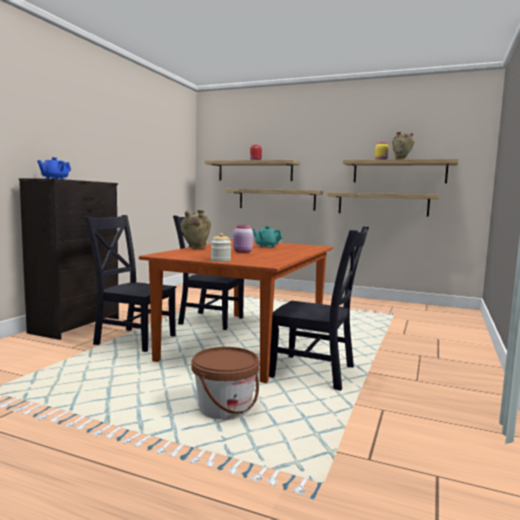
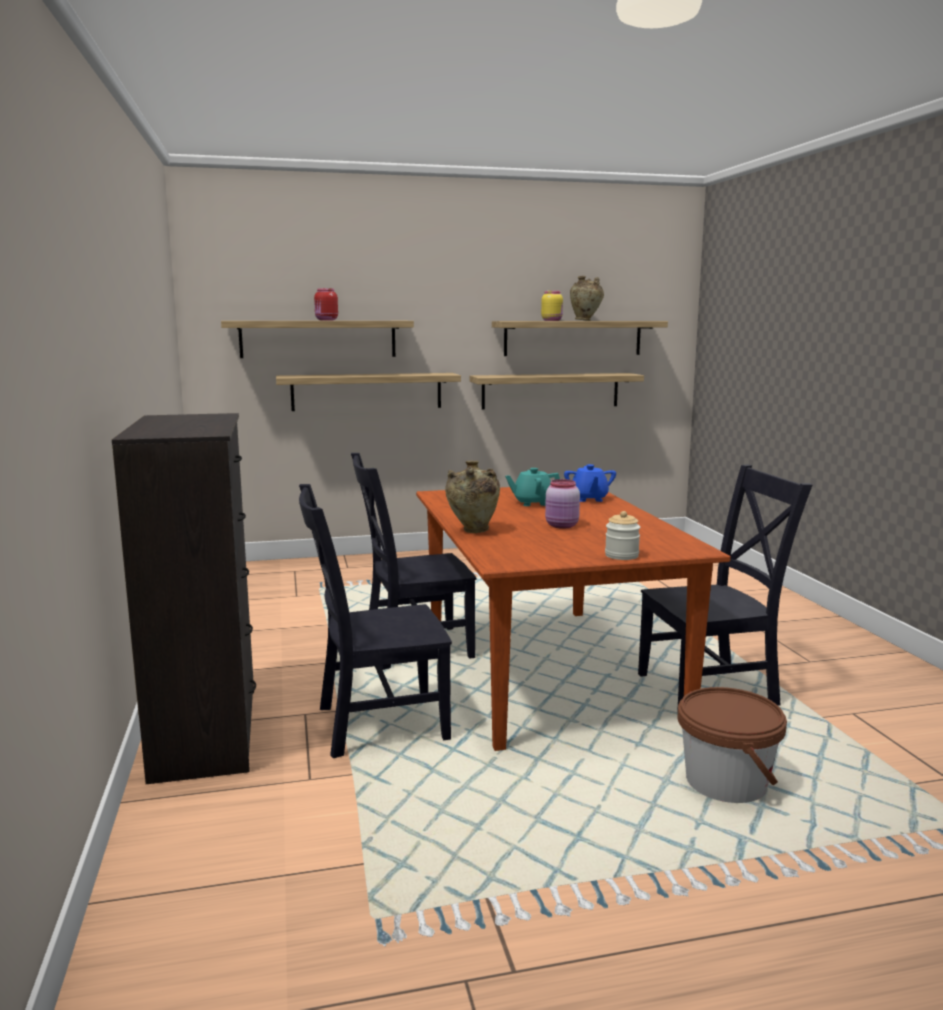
camera: 35 degrees left, 5 degrees up
(54, 179) = (168, 429): blue teapot -> blue teapot (589, 499)

